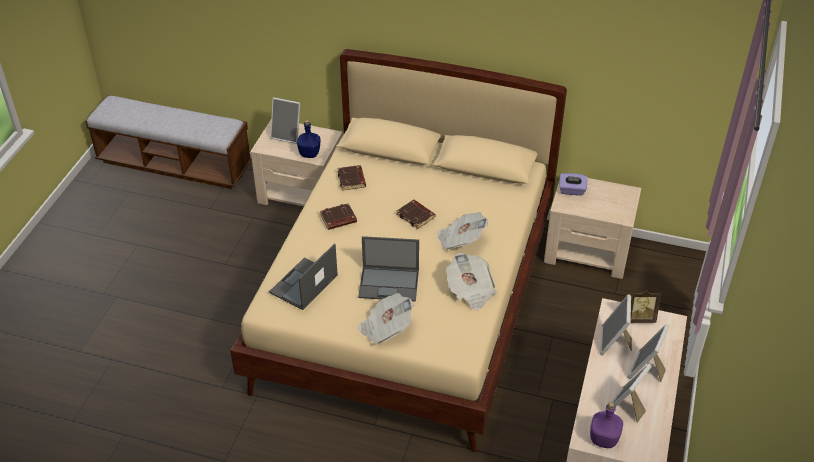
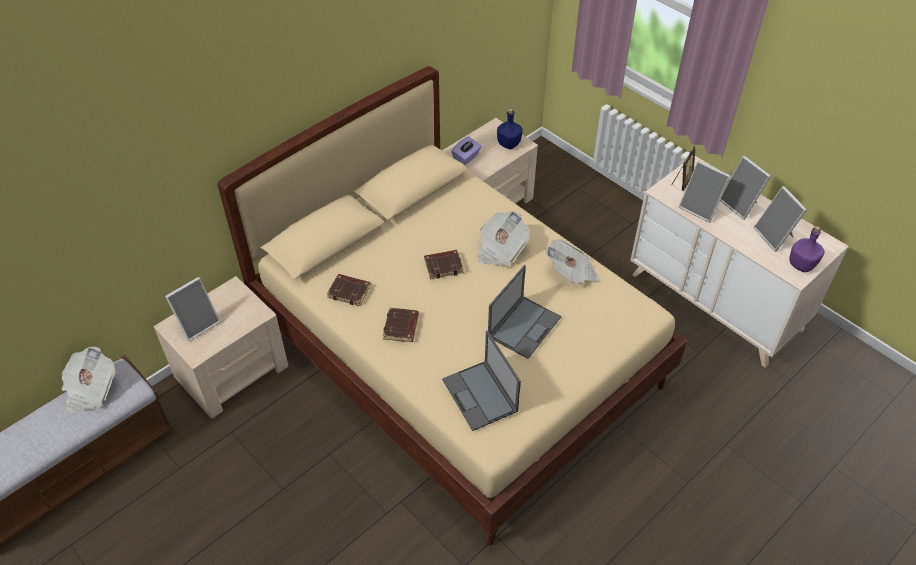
camera: 60 degrees left, 5 degrees up
(309, 153) = (246, 317): blue bottle -> blue bottle (508, 144)
(385, 328) = (582, 355): newspaper -> newspaper (90, 390)

